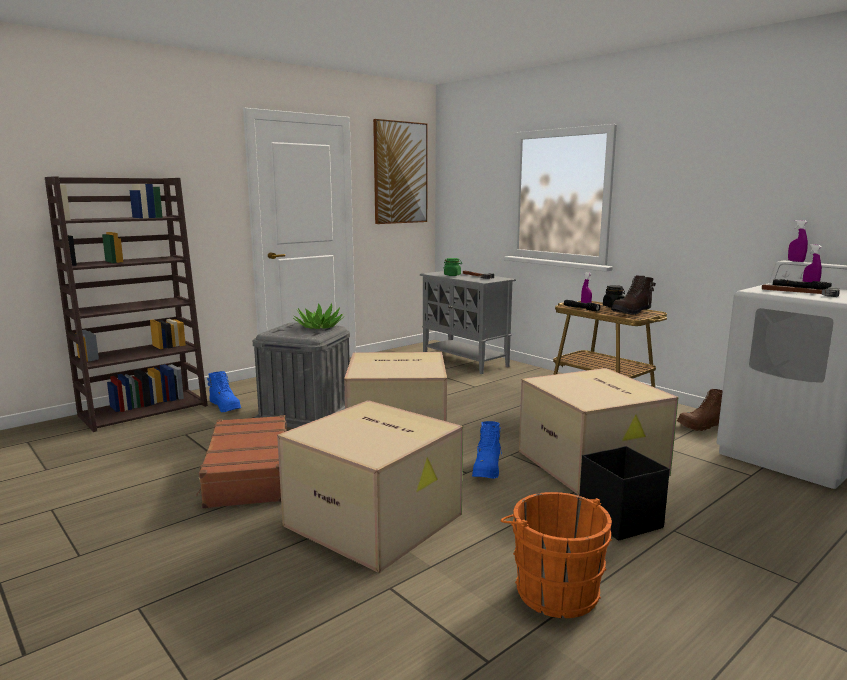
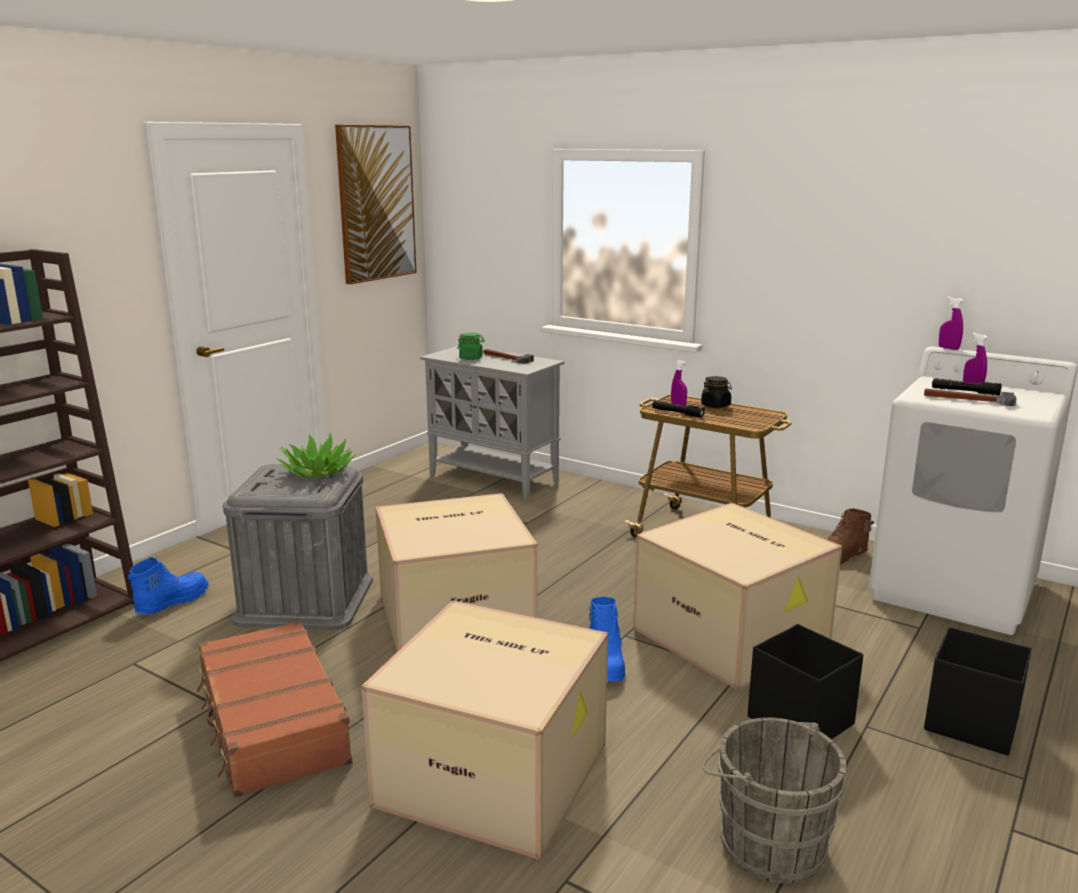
camera: 15 degrees left, 5 degrees up
(225, 407) = (172, 602): blue boot -> blue boot turned 90 degrees counterclockwise
(553, 589) = (766, 842): orange bucket -> grey bucket
(632, 312) = (744, 414): brown boot -> none
(766, 540) = (969, 723): none -> black storage box

